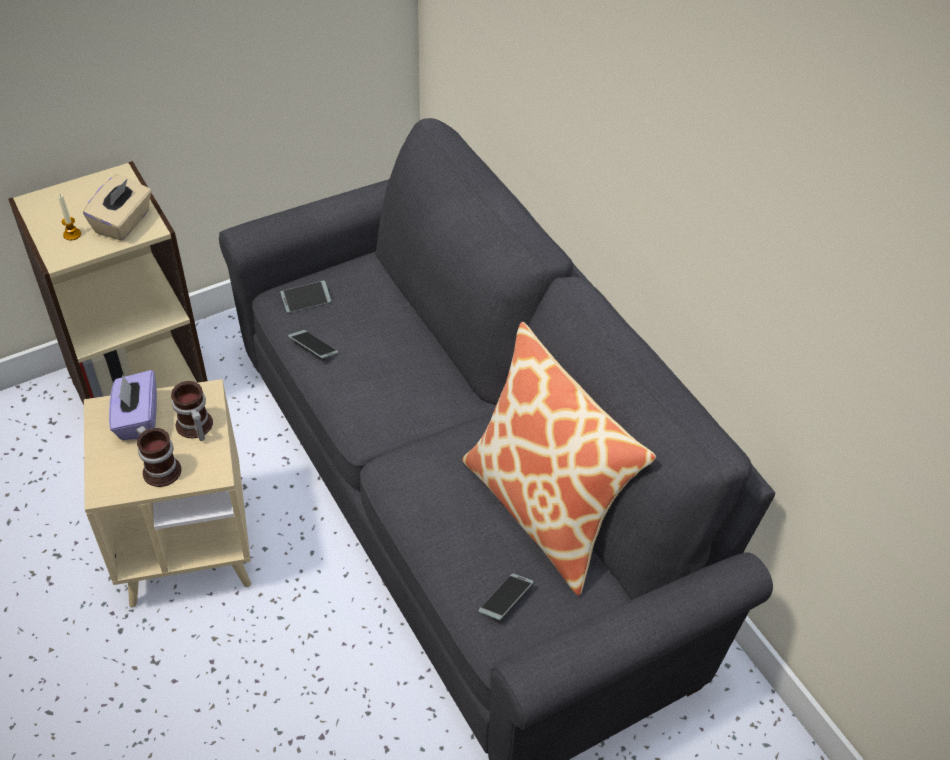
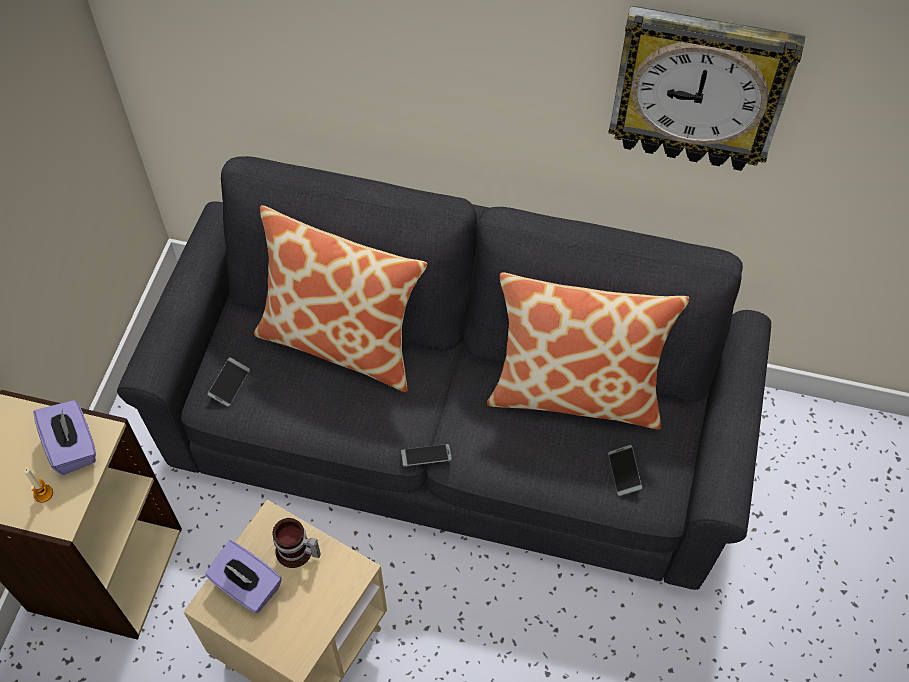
camera: 45 degrees left, 10 degrees up
(123, 222) = (73, 447): beige tissue box -> purple tissue box
(161, 468) = (314, 603): mug -> none
(313, 348) = (284, 416): phone -> phone (426, 457)
(415, 333) = (341, 341): none -> pillow
(779, 239) = (699, 89): none -> wall clock

